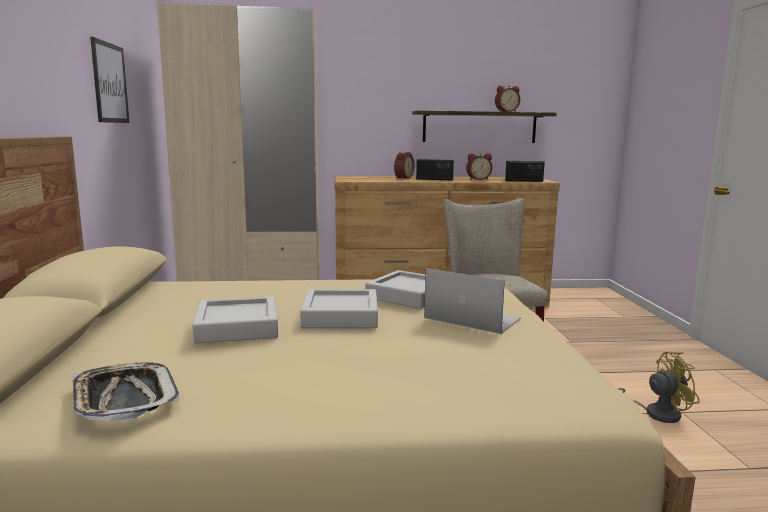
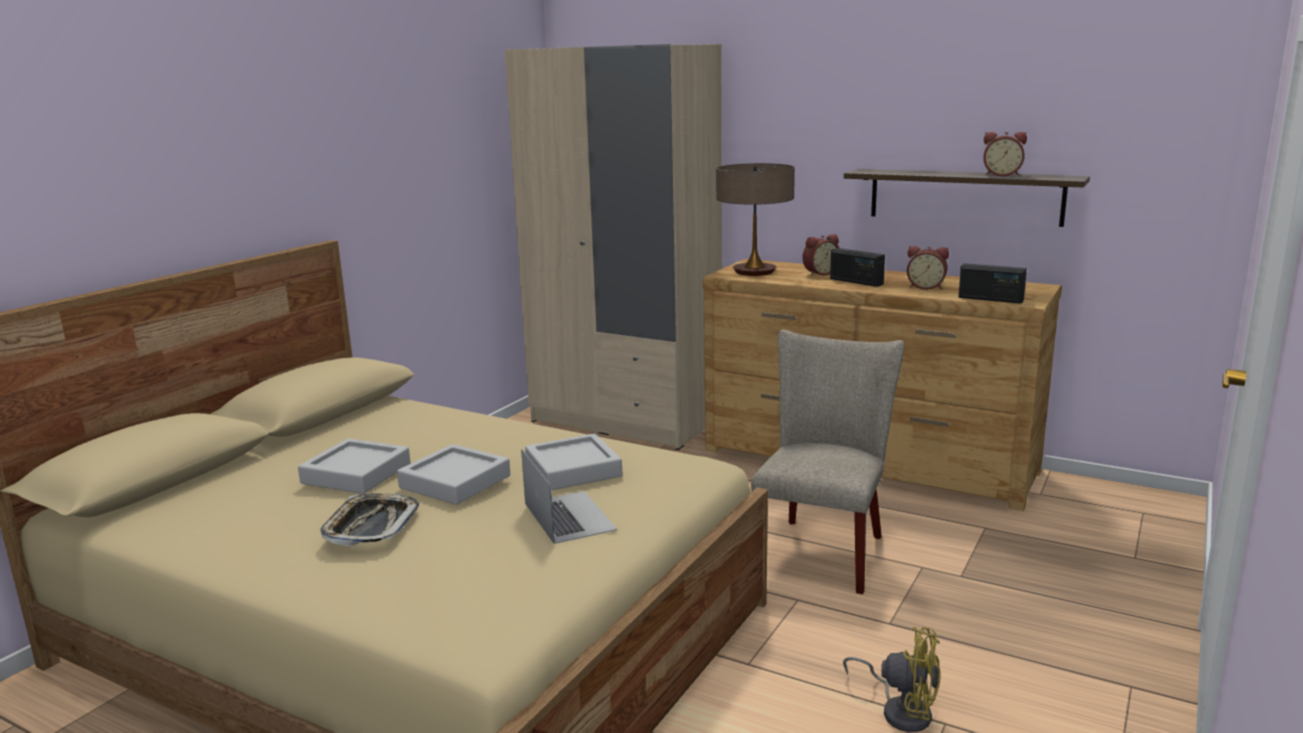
camera: 35 degrees right, 5 degrees up
(110, 83) = (429, 159): picture -> none
(124, 399) = (191, 523): tray -> tray (371, 526)
(361, 179) = (754, 272): none -> table lamp

